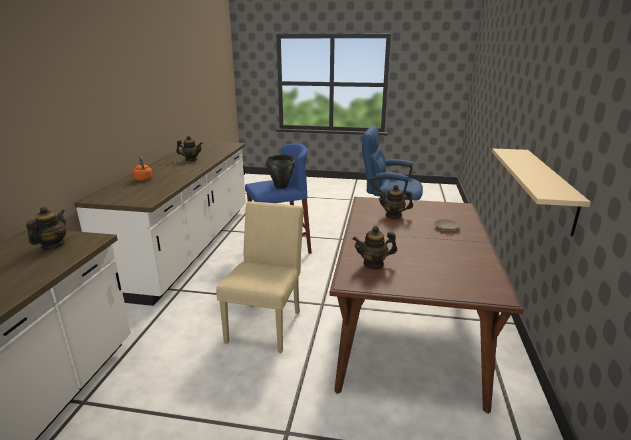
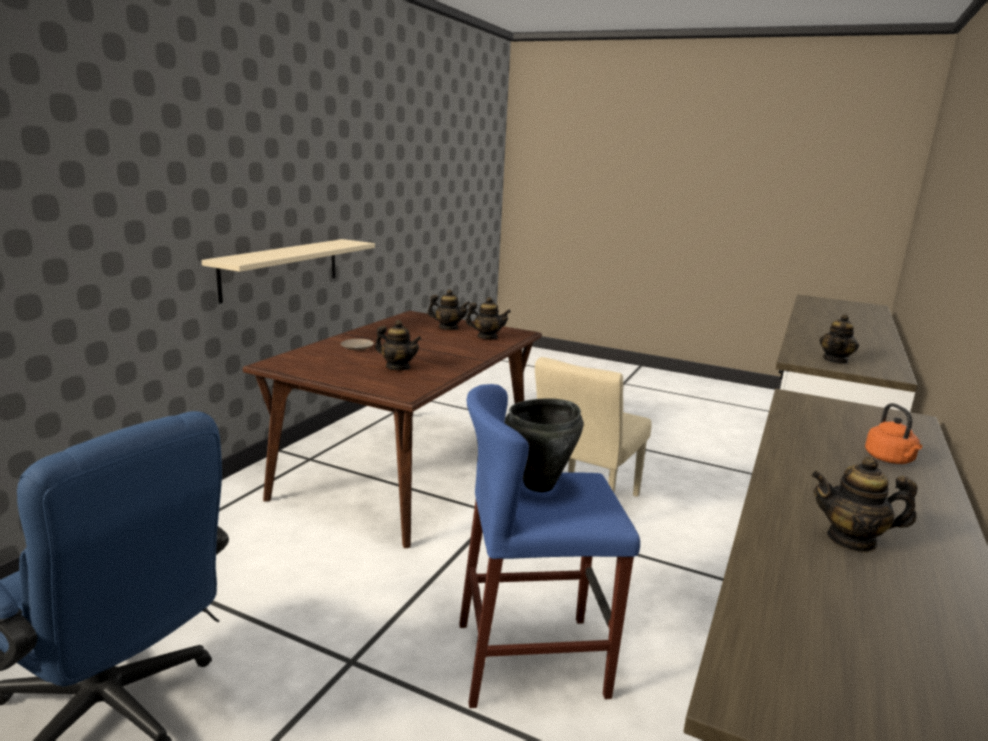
camera: 165 degrees left, 5 degrees down
(424, 272) = (448, 328): none -> teapot

